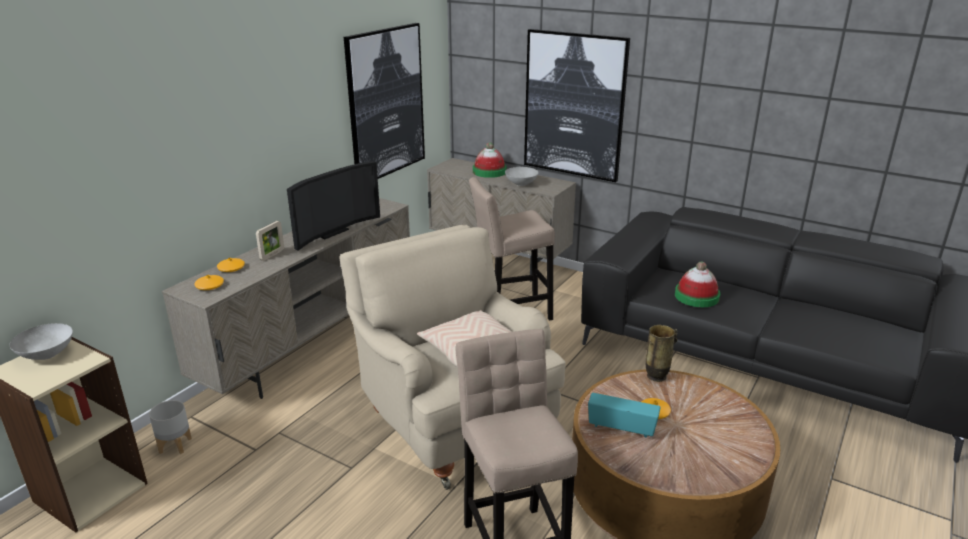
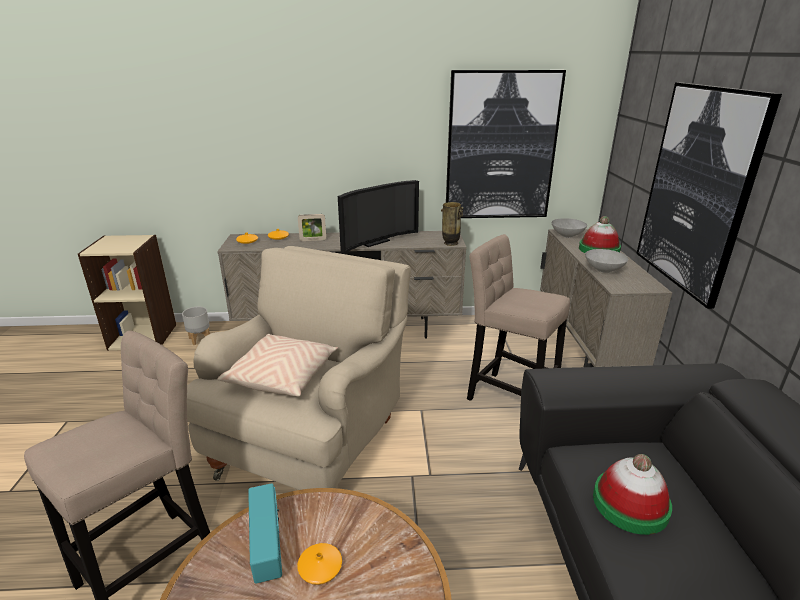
camera: 55 degrees right, 0 degrees up
(46, 354) = (129, 239): grey bowl -> grey bowl (567, 235)
(330, 232) = (373, 242): television -> television turned 45 degrees counterclockwise
(656, 377) = (404, 540): vase -> vase (450, 243)

